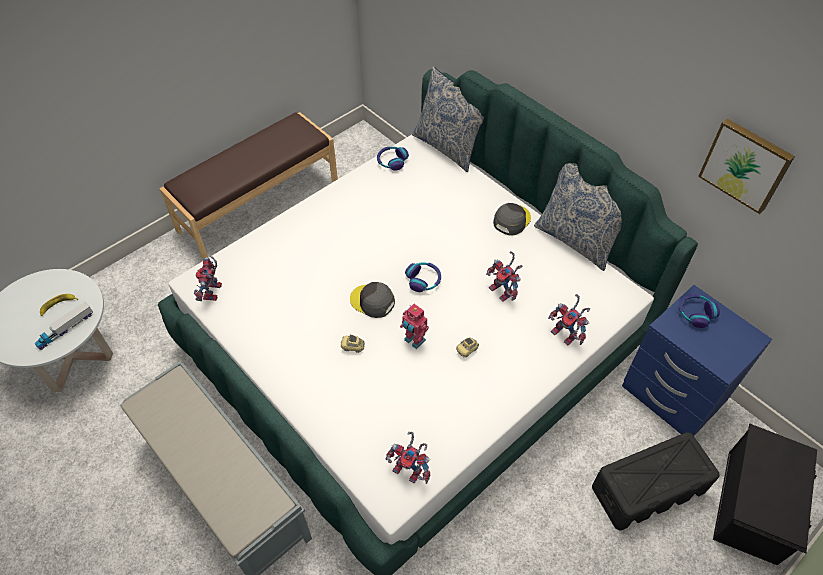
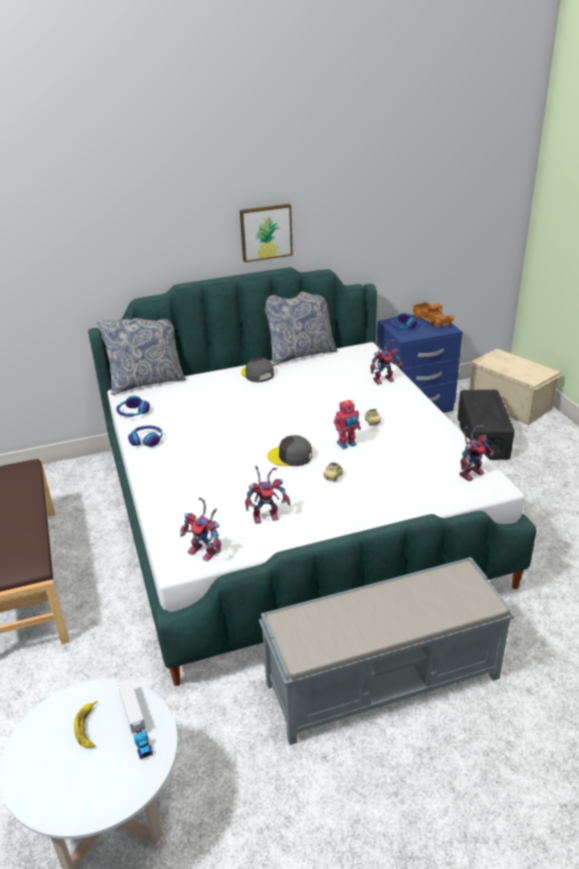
camera: 65 degrees left, 20 degrees down
(372, 301) = (290, 456): grey cap -> grey cap turned 45 degrees clockwise
(423, 280) = (286, 426): headphones -> headphones (146, 440)
(503, 292) = (327, 394): toy robot -> toy robot (267, 515)
(738, 342) = (432, 320): none -> toy truck
(746, 164) = (373, 207): picture -> picture (265, 232)
(753, 506) = (509, 403): black storage box -> beige storage box

